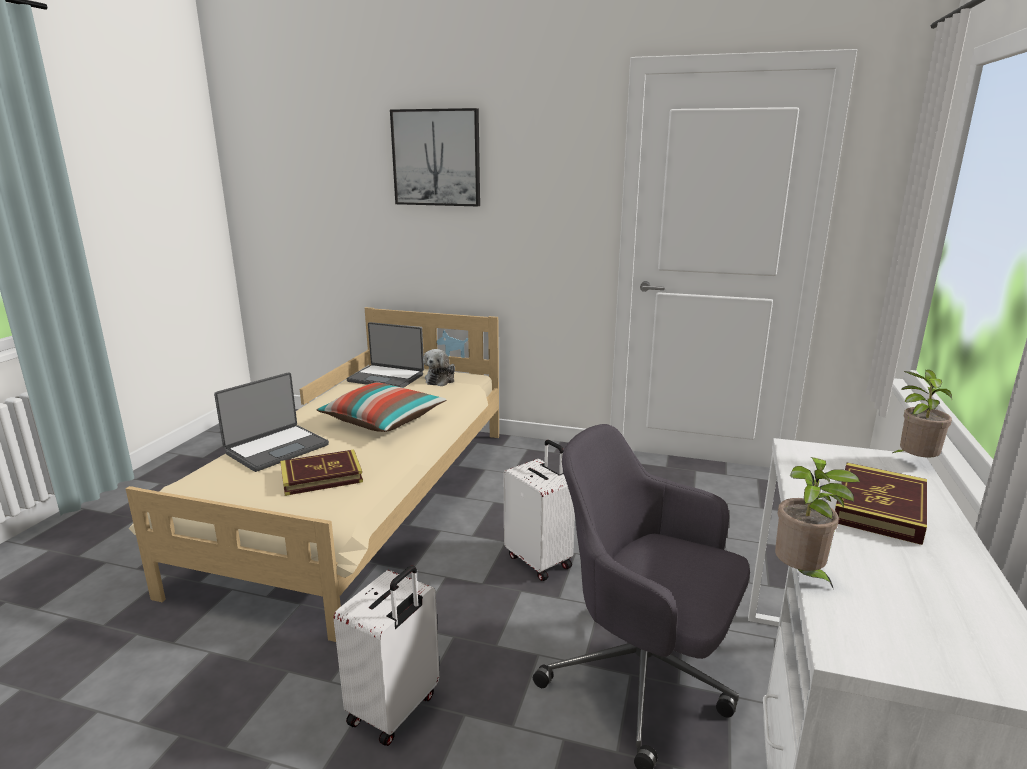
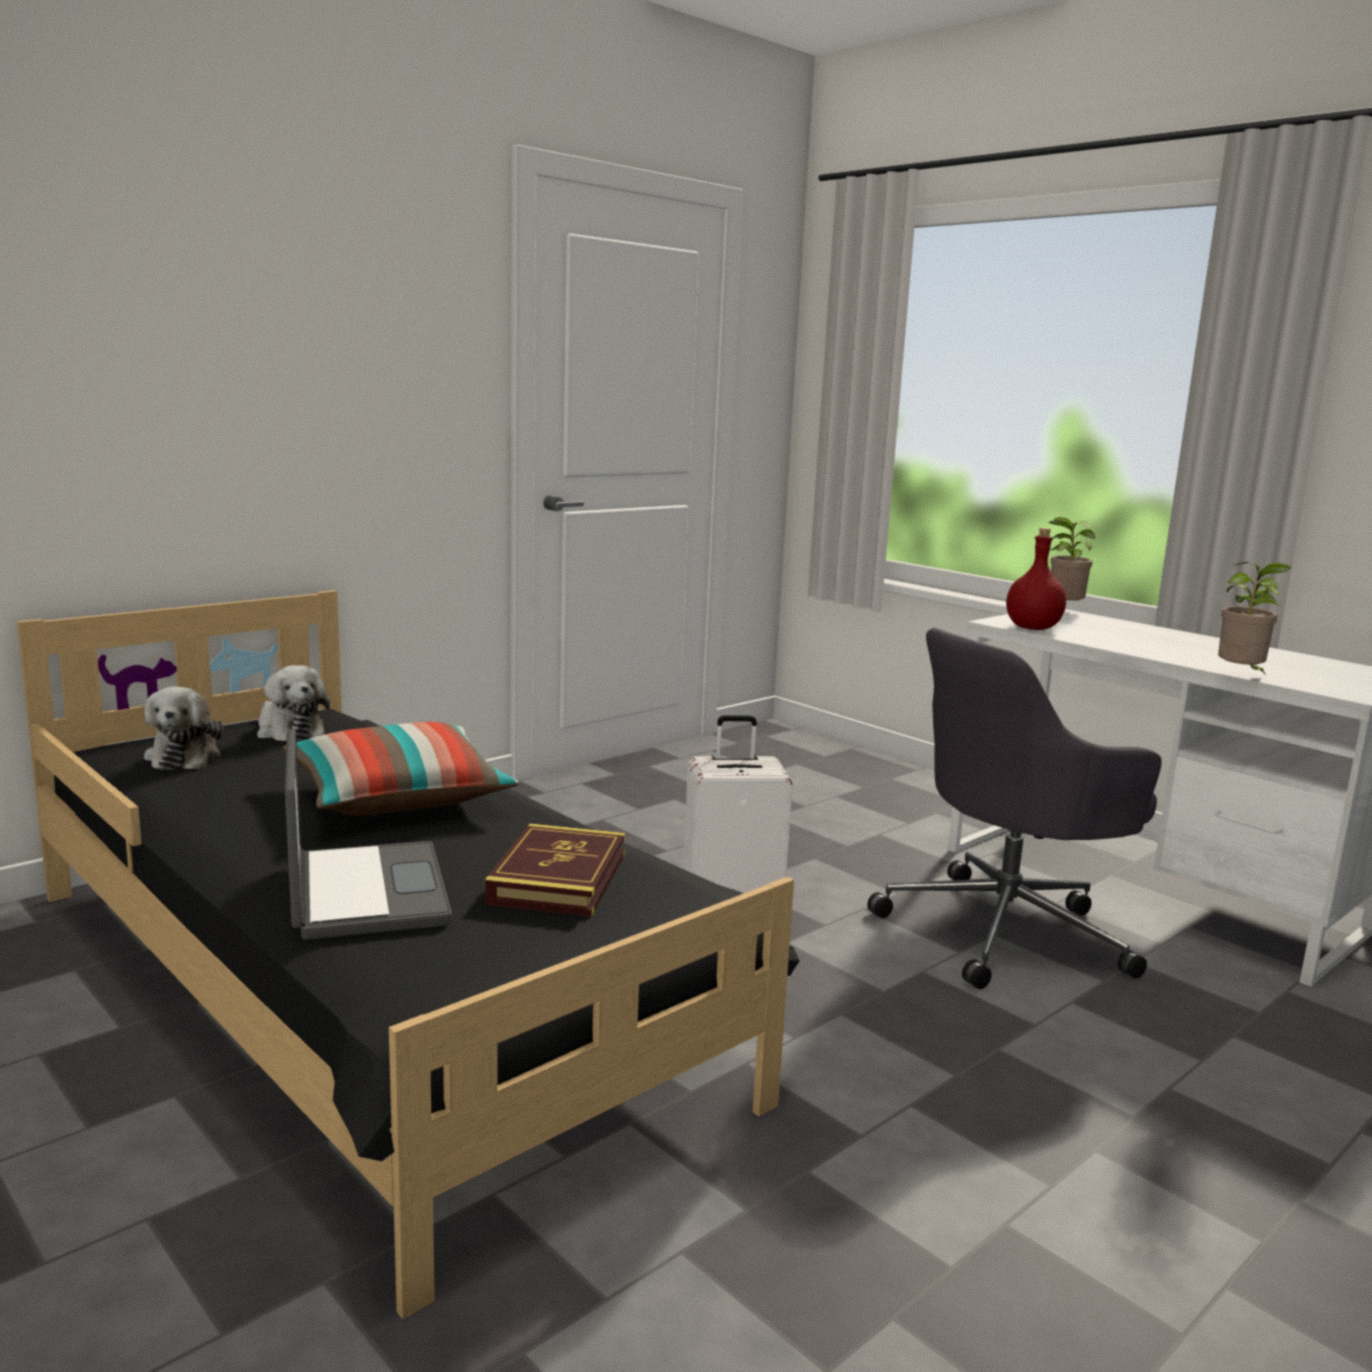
camera: 60 degrees left, 5 degrees down
(363, 501) = (368, 989): beige bed -> black bed
(387, 377) = (185, 756): laptop -> plush toy
(395, 709) = (958, 1095): white suitcase -> none
(436, 158) = (185, 274): picture -> none
(803, 462) = (1033, 628): none -> red bottle
(879, 508) = (1139, 636): book -> none

